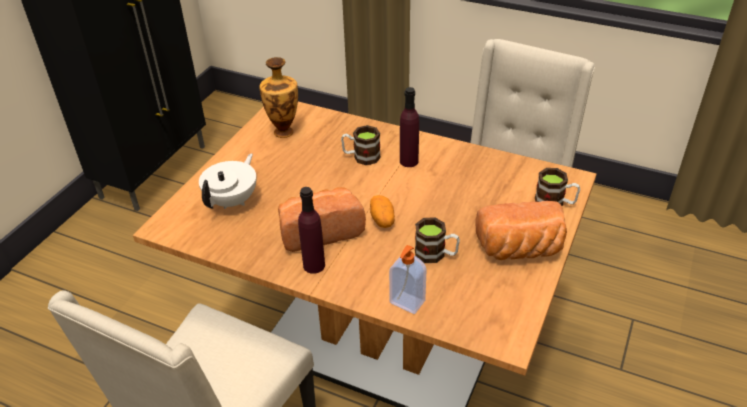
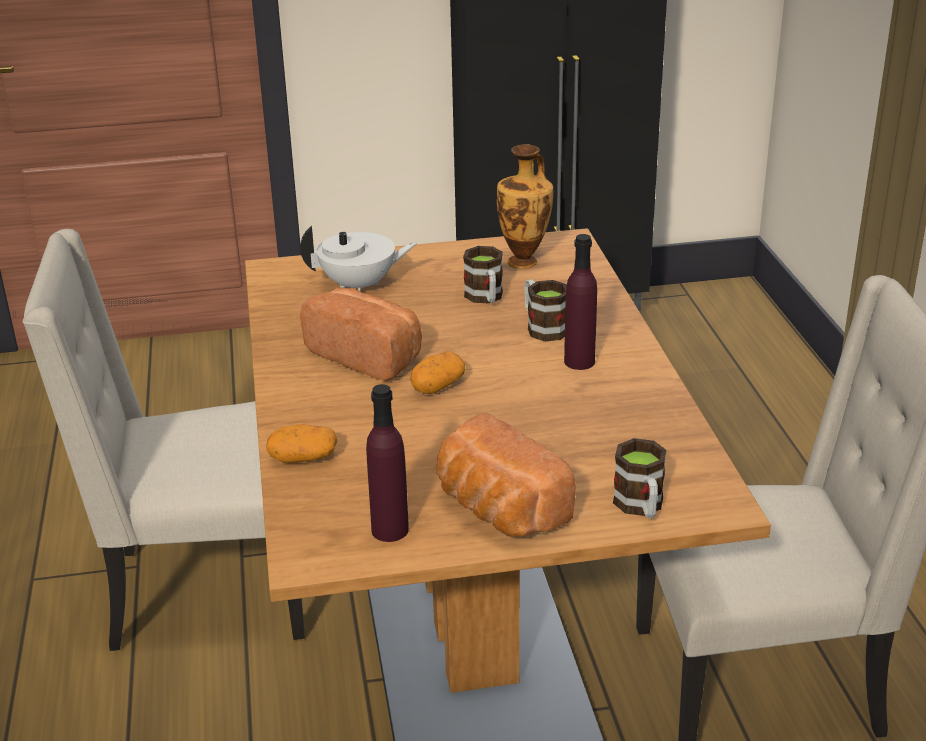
camera: 55 degrees right, 10 degrees down
(314, 265) = (305, 375): purple bottle -> purple bottle (390, 530)
(406, 303) = (303, 458): soap dispenser -> potato
(436, 254) = (414, 448): mug -> mug (485, 298)

